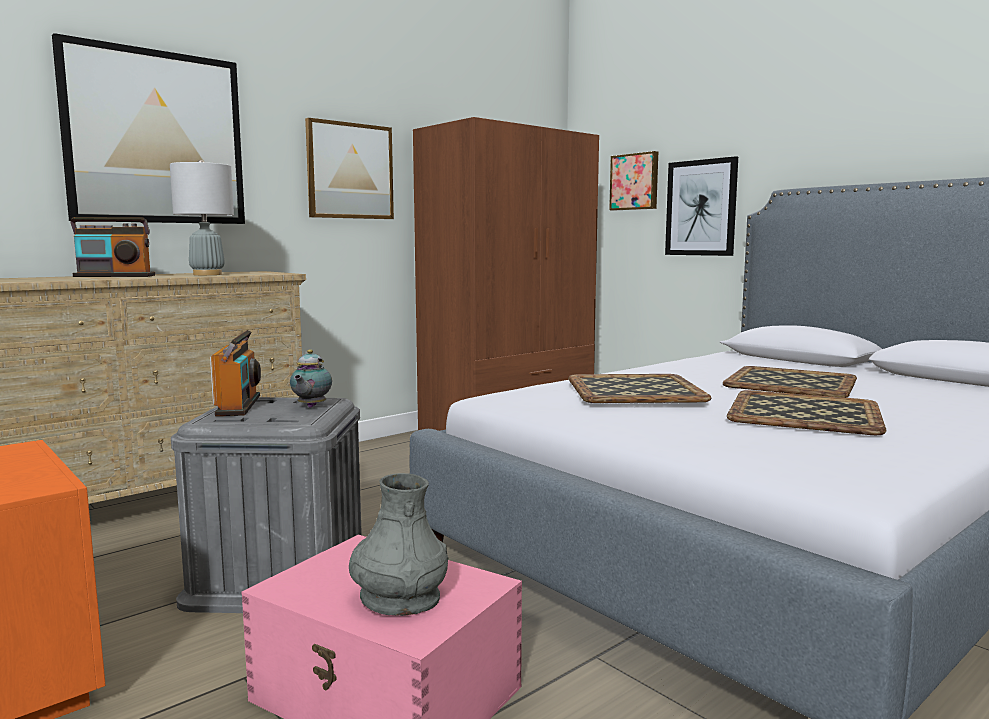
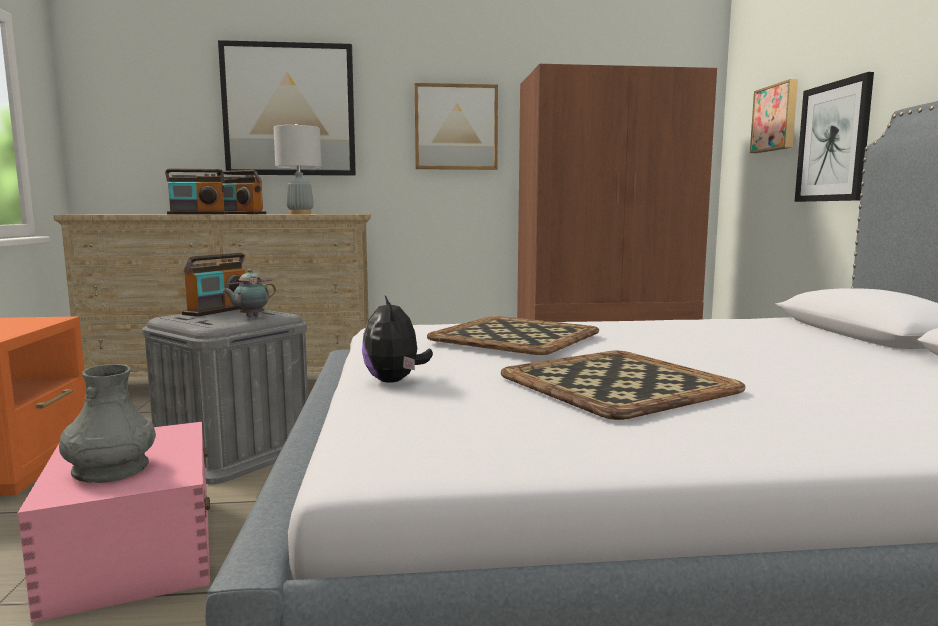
camera: 35 degrees right, 0 degrees up
(67, 279) = (198, 214): none -> radio
(677, 439) = (395, 381): none -> plush toy
(792, 383) = (736, 354): tray -> none

